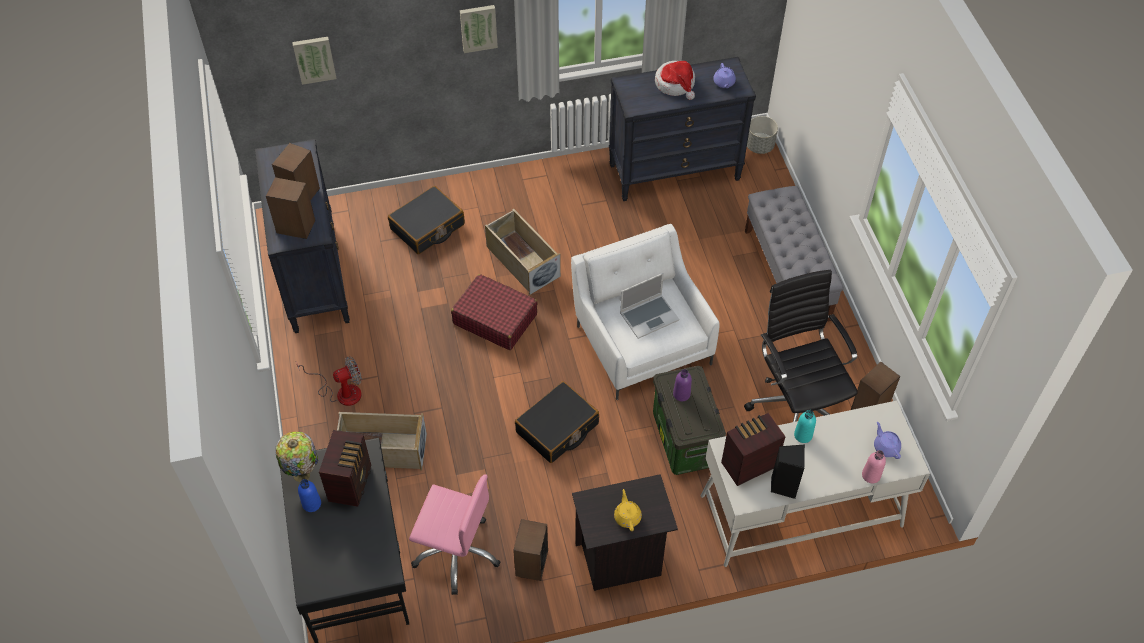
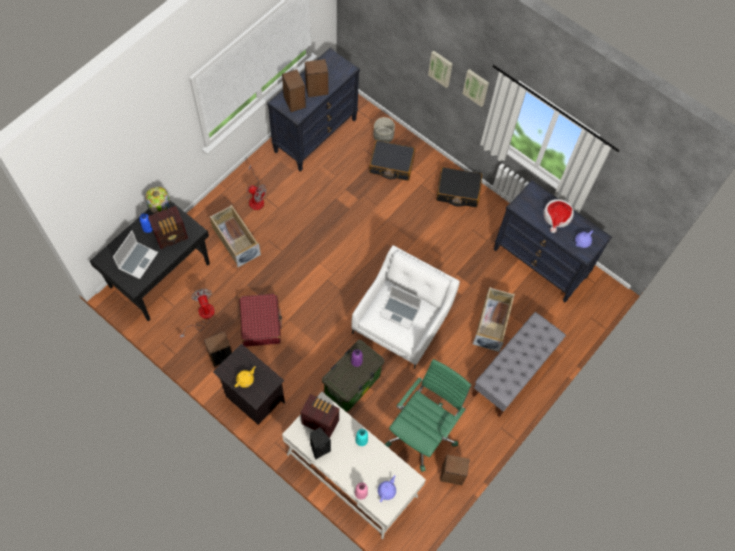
camera: 50 degrees right, 10 degrees up
(314, 59) = (386, 28): picture -> picture (441, 68)
(350, 544) = (138, 260): none -> laptop
(457, 552) = (202, 316): pink office chair -> fan
(495, 319) = (357, 238): red suitcase -> red suitcase (261, 323)
(522, 261) = (407, 226): beige storage box -> beige storage box (492, 323)
(557, 428) = (311, 315): black suitcase -> black suitcase (458, 191)
(759, 146) = (602, 298): grey planter -> grey planter (383, 137)
(796, 404) = (422, 431): black office chair -> green office chair

